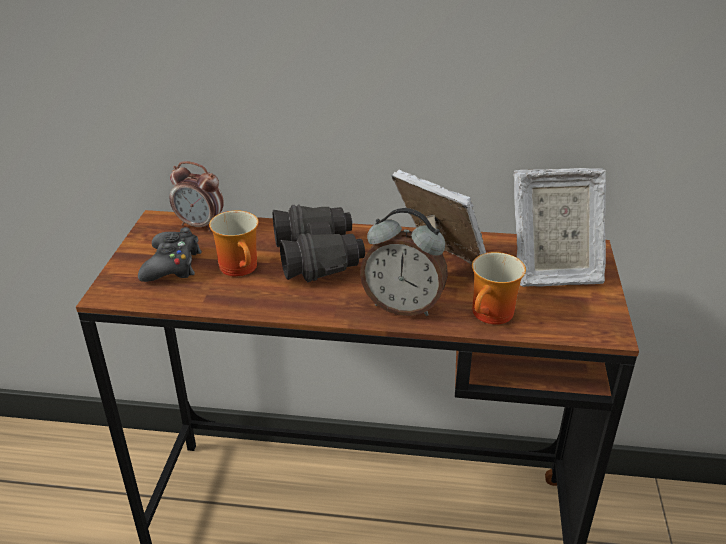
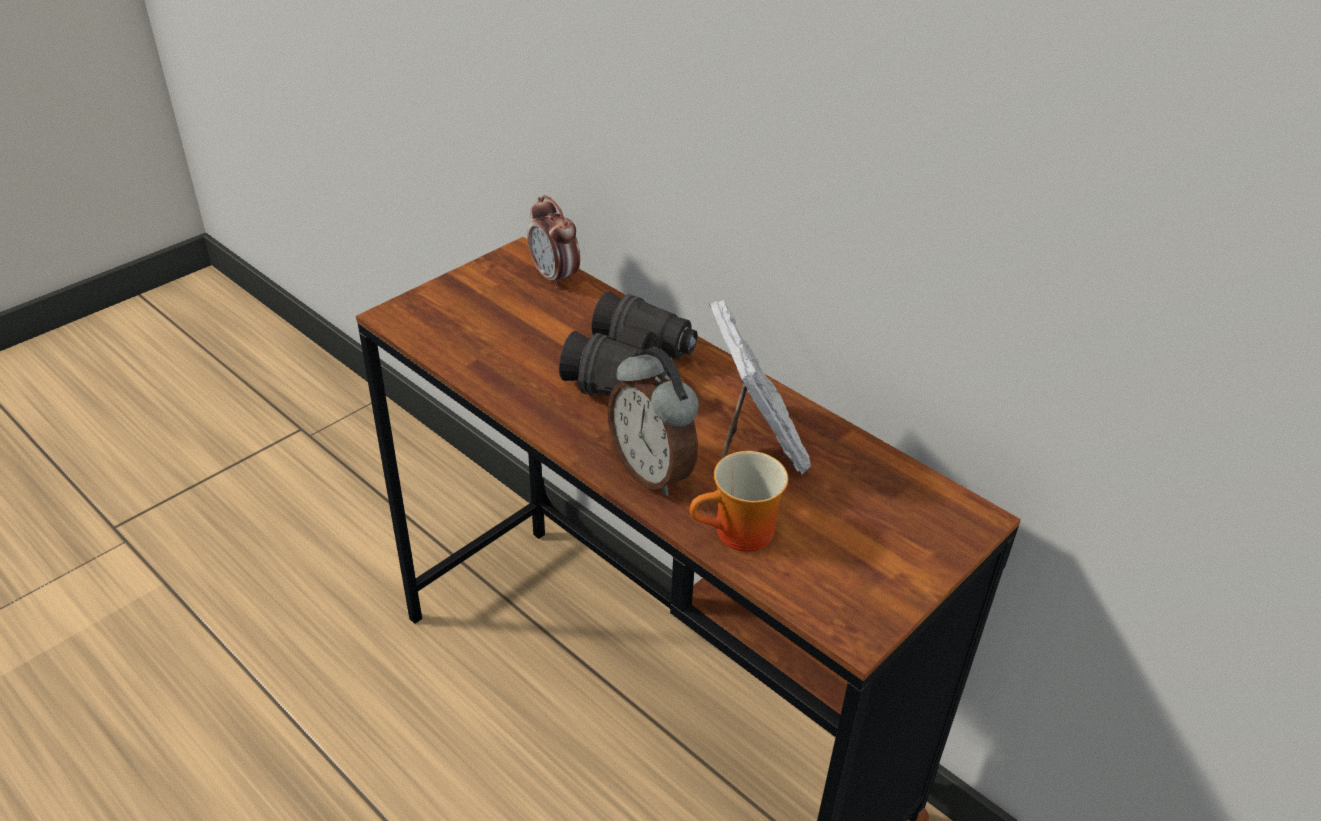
camera: 35 degrees right, 5 degrees up
(172, 265) = (481, 311): black game controller -> none
(242, 268) = (542, 346): mug -> none
(552, 272) = (882, 521): picture frame -> none

